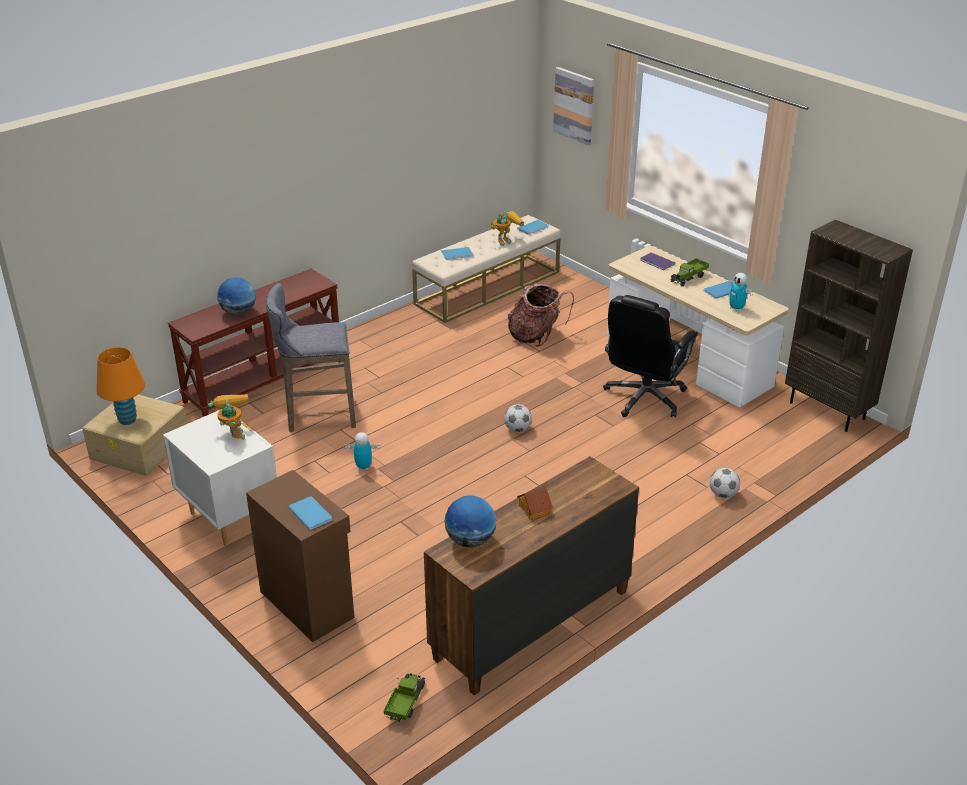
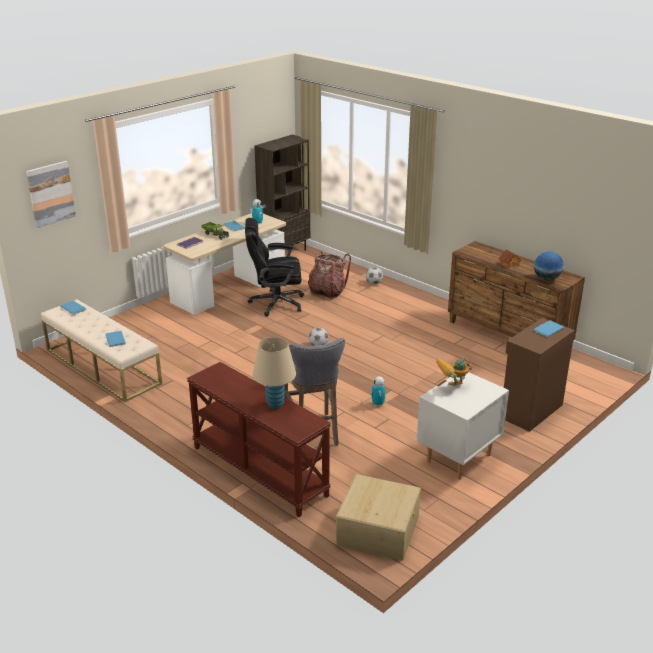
camera: 95 degrees left, 5 degrees down
(127, 420) = (386, 503): orange table lamp -> none
(238, 312) = (275, 405): globe -> beige table lamp
(405, 703) = (589, 369): toy truck -> none
(507, 240) = (94, 318): toy robot -> none
(536, 336) = (189, 342): backpack -> backpack (327, 291)
(644, 398) = (275, 303): black office chair -> black office chair turned 150 degrees clockwise

